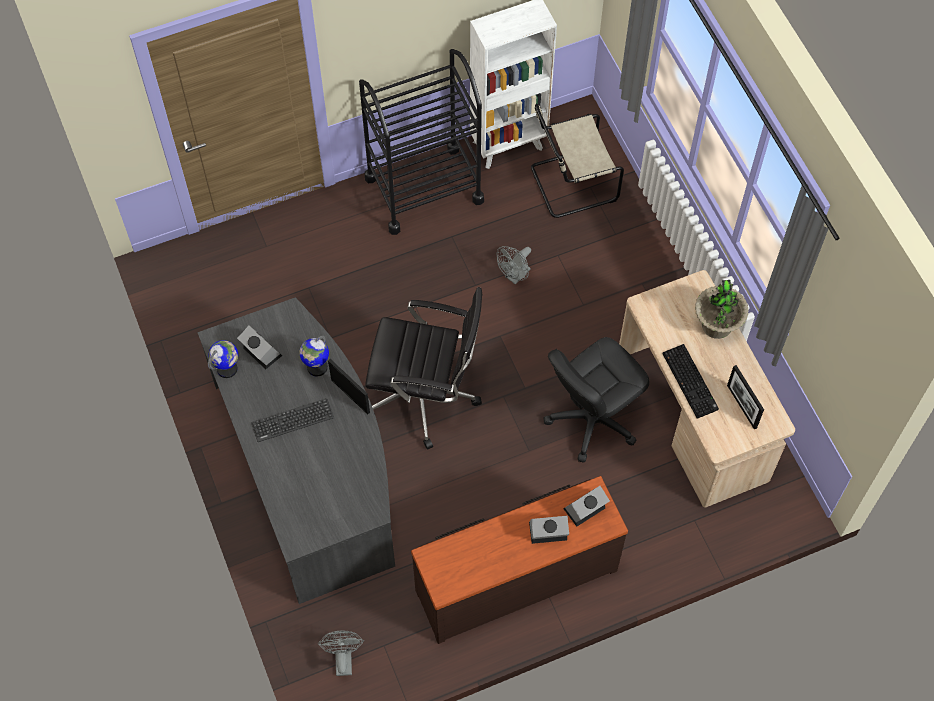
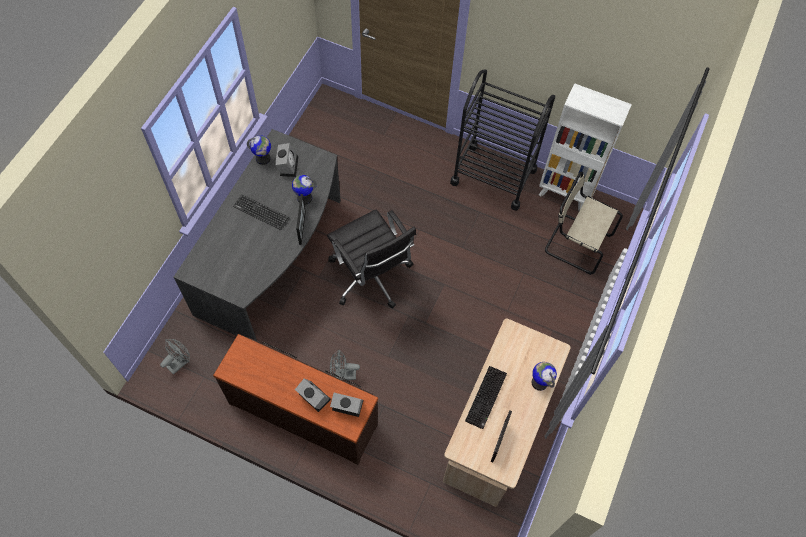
camera: 45 degrees right, 0 degrees up
(515, 276) = (488, 262): grey fan -> grey fan (343, 375)
(592, 419) = (440, 373): black office chair -> none
(716, 325) = (539, 382): potted plant -> globe

